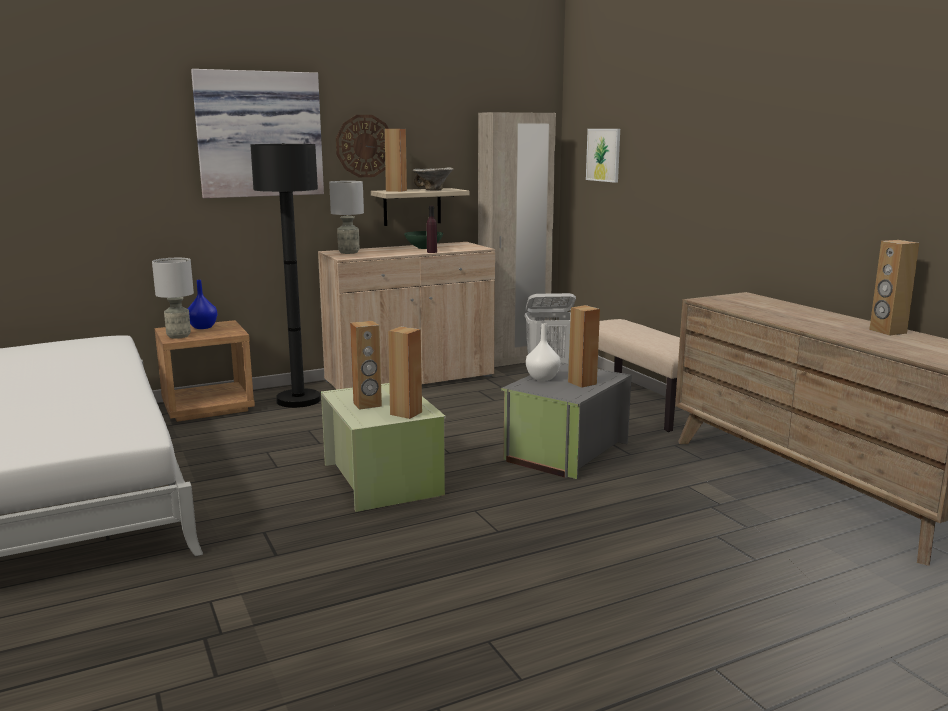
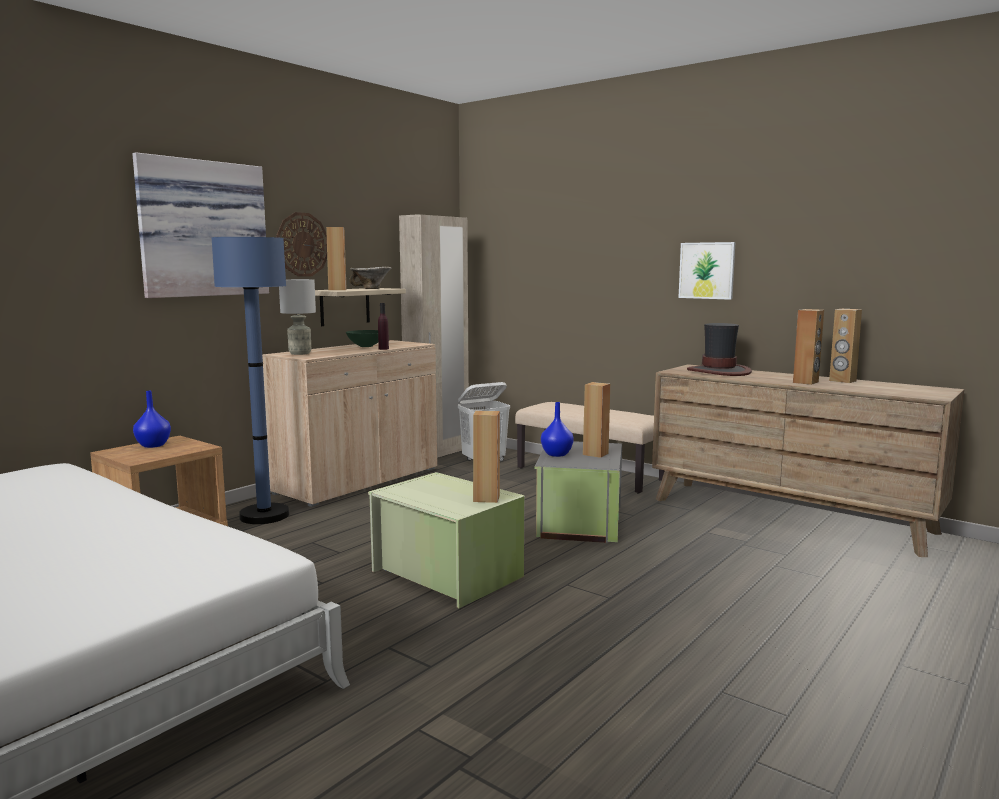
camera: 25 degrees left, 5 degrees down
(179, 336) = (139, 456): grey table lamp -> none
(298, 400) = (264, 516): black floor lamp -> blue floor lamp
(367, 405) = (436, 496): brown speaker -> brown speaker (806, 382)
(542, 378) = (556, 454): white vase -> blue vase
(603, 155) = (515, 255): picture -> picture (706, 270)
(758, 305) = (719, 371): none -> hat

